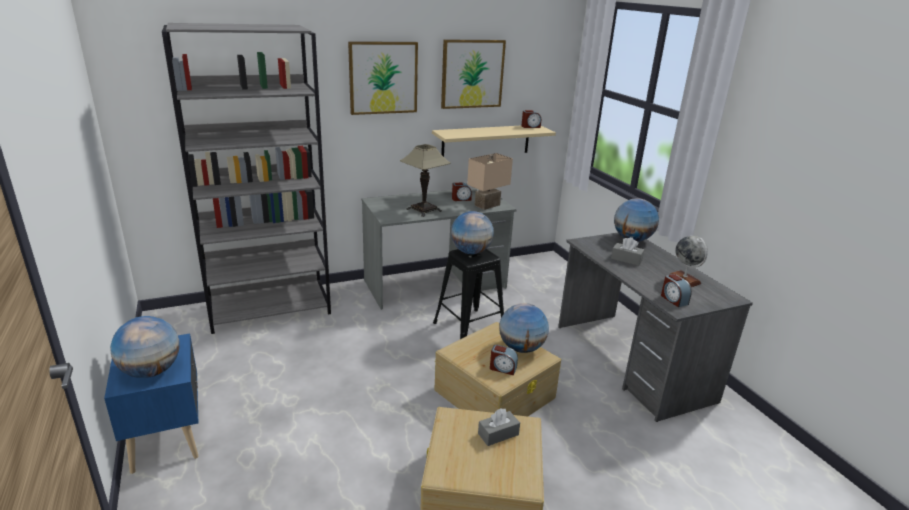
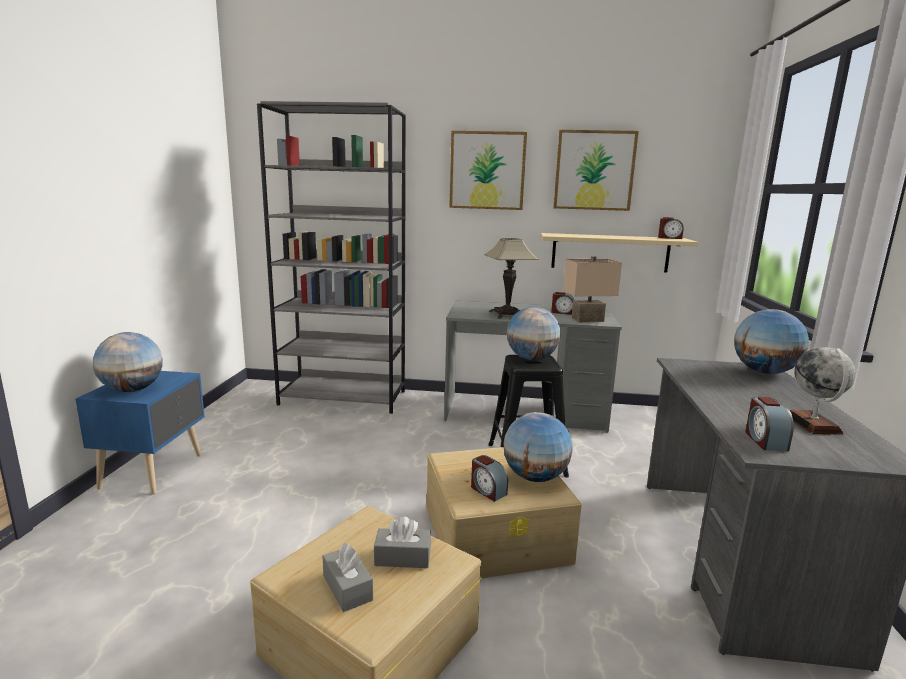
camera: 30 degrees right, 10 degrees down
(626, 259) = (729, 387): grey tissue box -> grey tissue box (347, 588)

